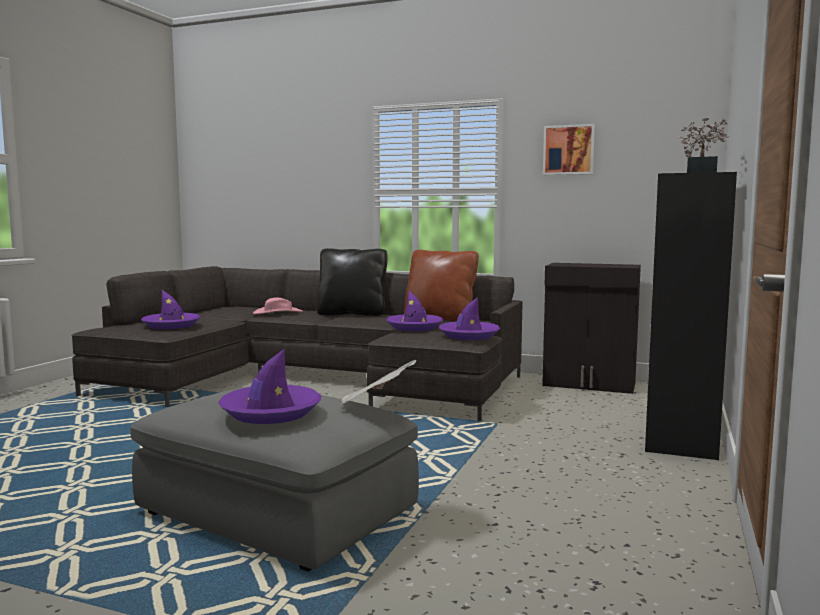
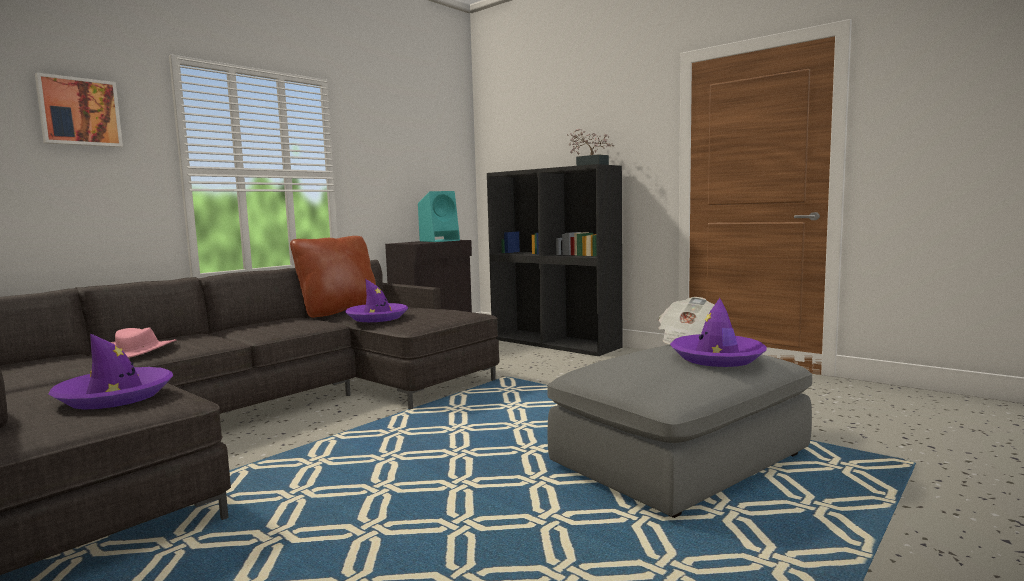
camera: 70 degrees left, 0 degrees up
(352, 314) = (233, 329): black pillow -> none
(469, 336) = (449, 310): purple hat -> none
(568, 150) = (384, 140): picture -> picture (79, 112)
(607, 265) = (440, 240): none -> turquoise speaker

